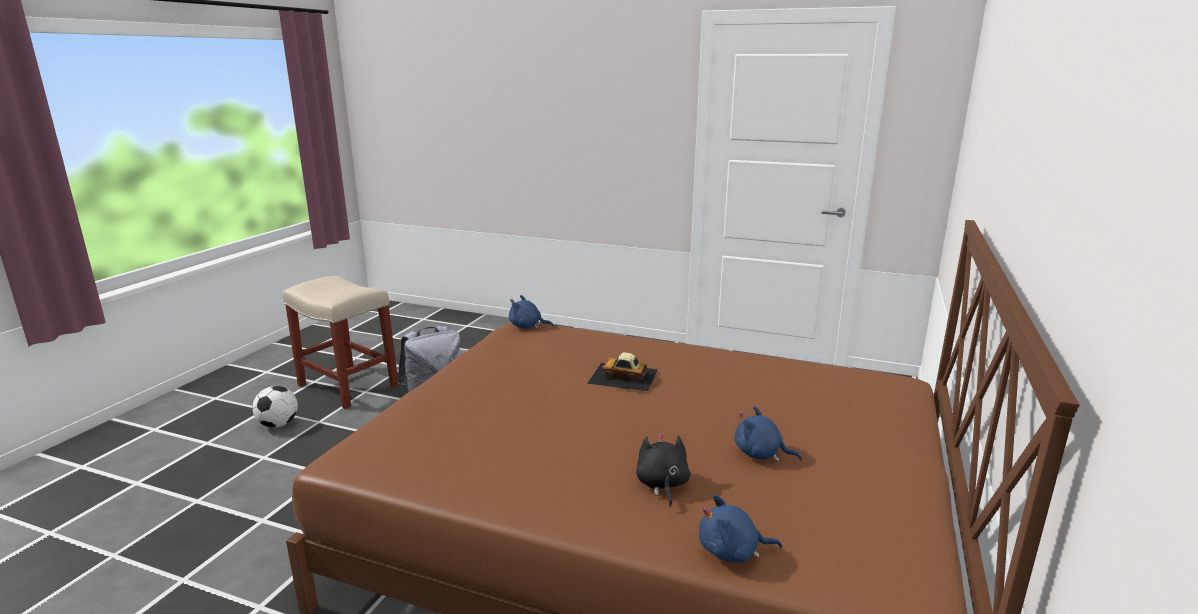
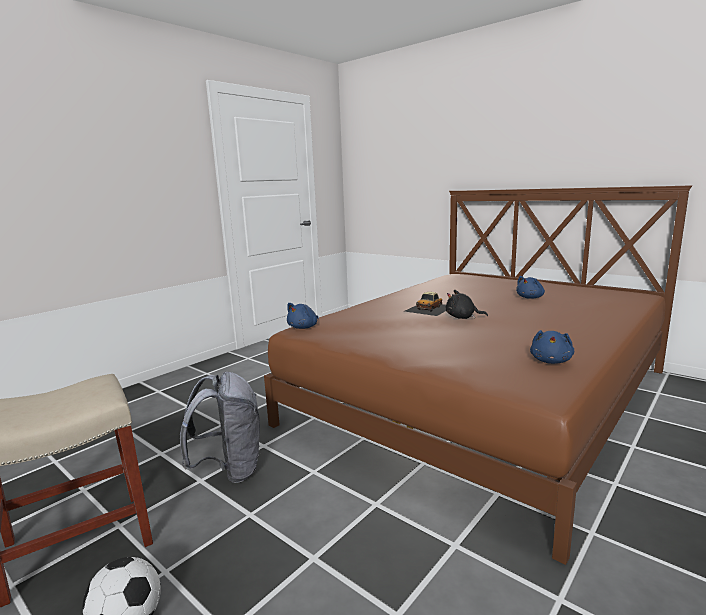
camera: 70 degrees left, 5 degrees down
(662, 485) = (566, 314): black plush toy -> black plush toy (462, 317)
(732, 552) = (623, 309): blue plush toy -> blue plush toy (551, 361)

